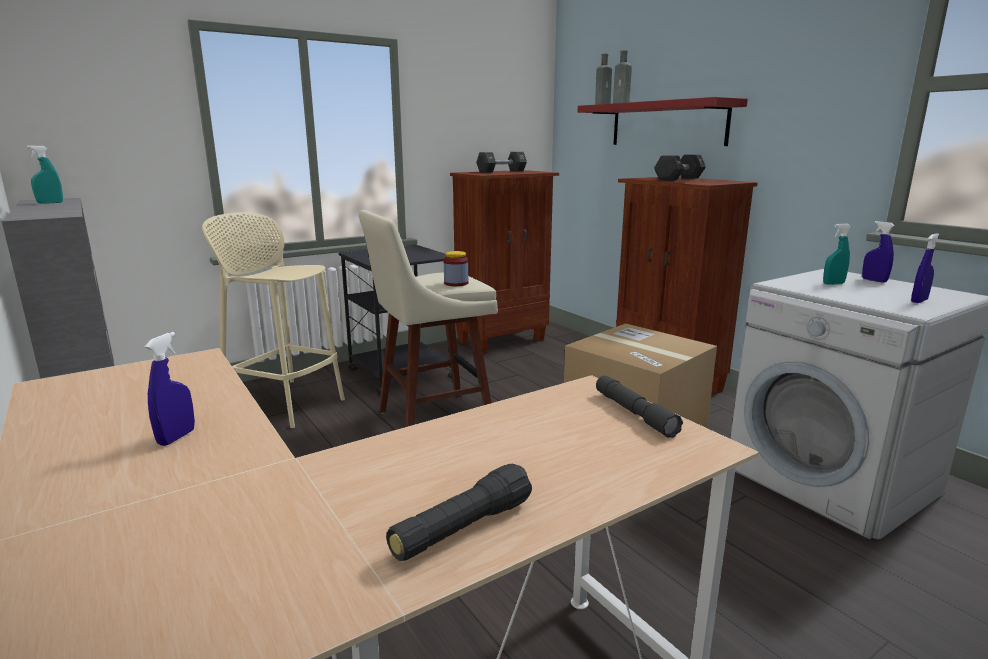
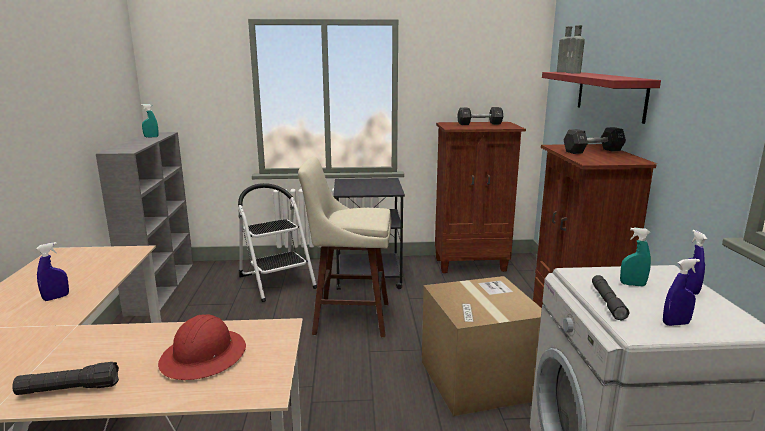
camera: 30 degrees right, 0 degrees up
(285, 404) = (276, 281): beige stool -> step ladder
(456, 283) = (361, 220): jar -> none
(565, 437) = (204, 356): none -> red hard hat
(634, 413) = (270, 354): grey flashlight -> grey flashlight (607, 302)

